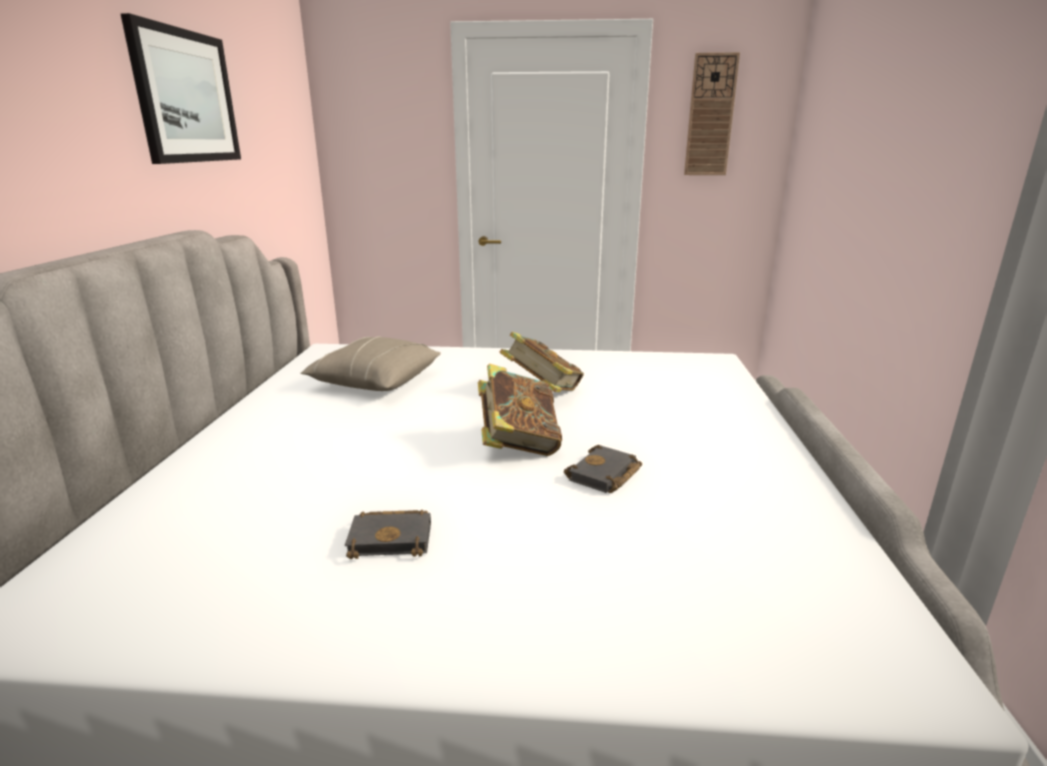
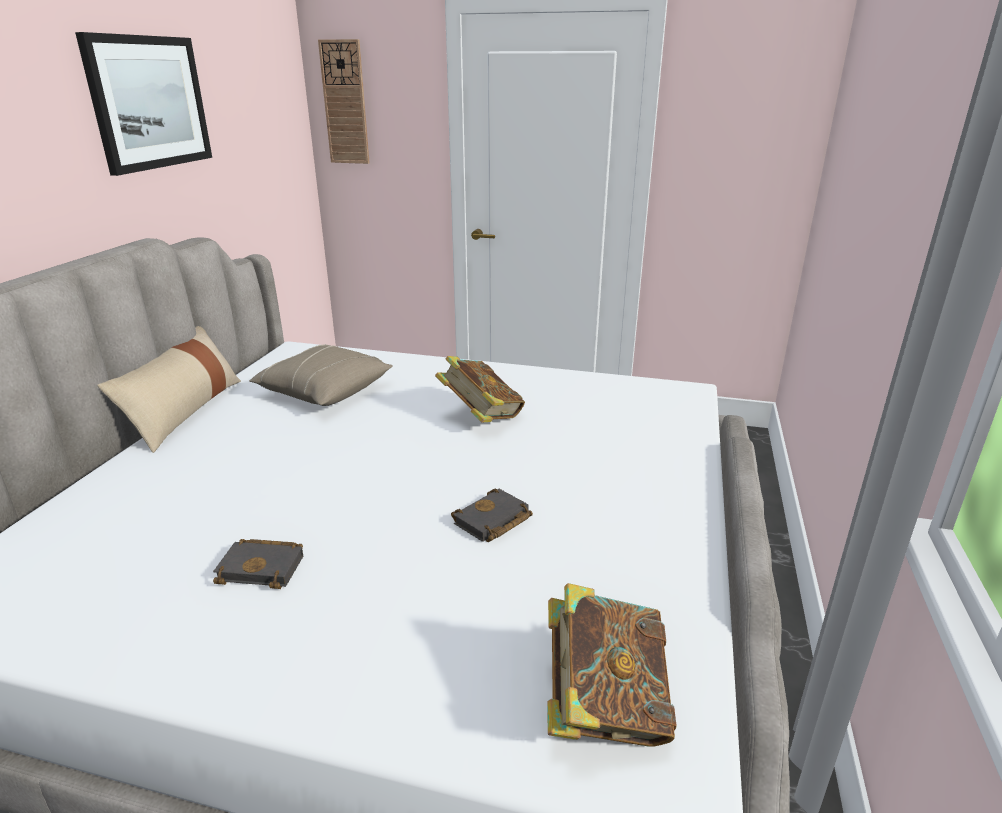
camera: 10 degrees right, 5 degrees up
(236, 408) = (185, 412): none -> beige pillow
(518, 444) = (426, 477): book -> book (603, 706)
(710, 116) = (731, 103): wall clock -> wall clock (345, 103)

